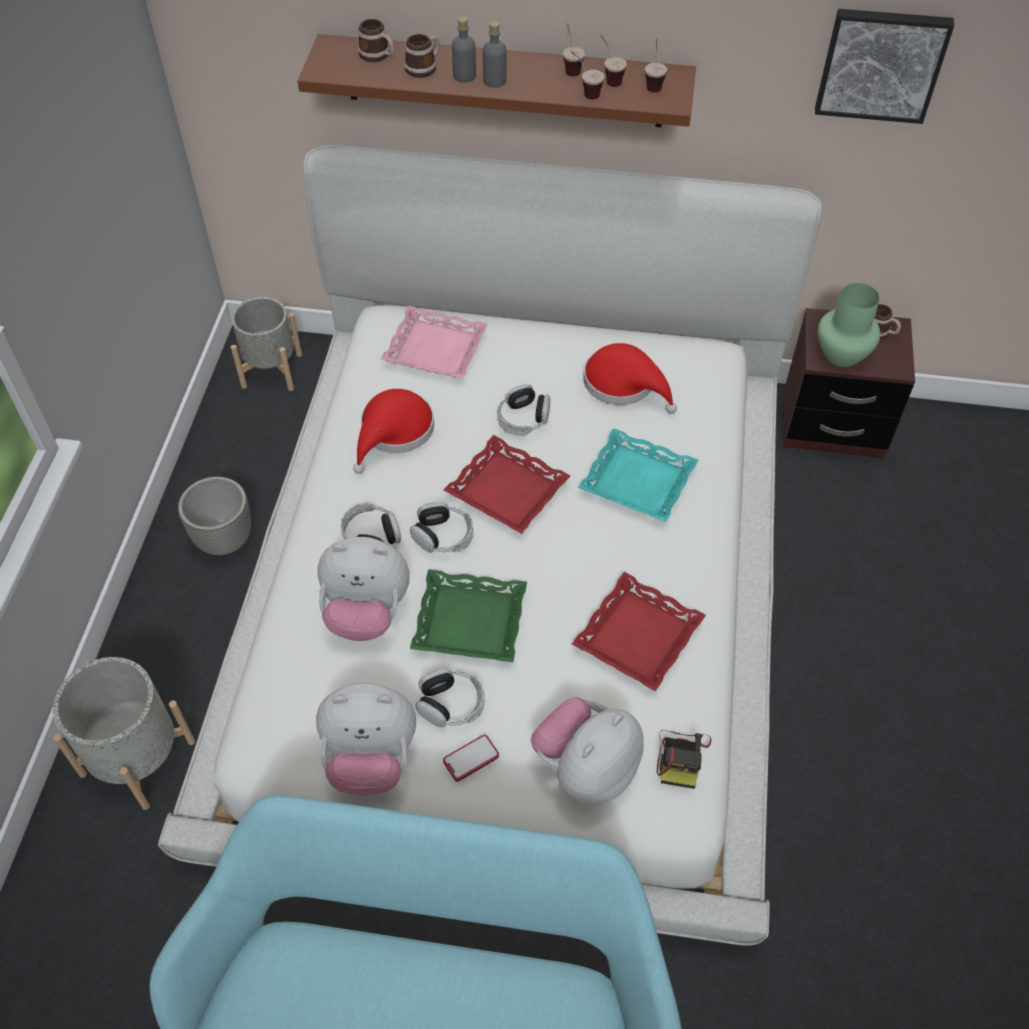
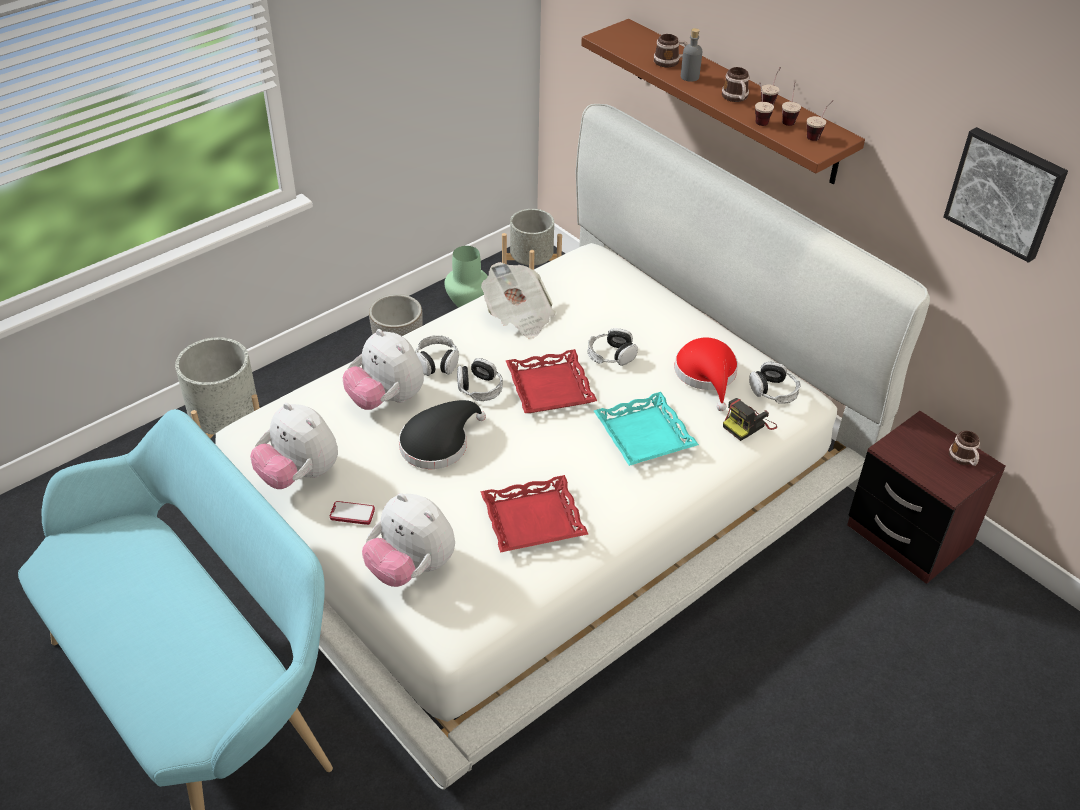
camera: 40 degrees right, 10 degrees down
(378, 55) = (649, 44): mug -> mug (736, 98)
(394, 432) = (518, 316): red hat -> newspaper
(436, 348) = (602, 285): pink tray -> none
(451, 704) = (375, 478): headphones -> headphones (773, 391)
(469, 622) = (438, 443): green tray -> black hat
(494, 81) = (706, 87): grey bottle -> none
(586, 769) = (411, 568): plush toy -> plush toy turned 135 degrees counterclockwise
(681, 757) = (477, 605): camera -> camera (748, 425)
(842, 354) = (912, 455): green vase -> green vase (468, 301)

